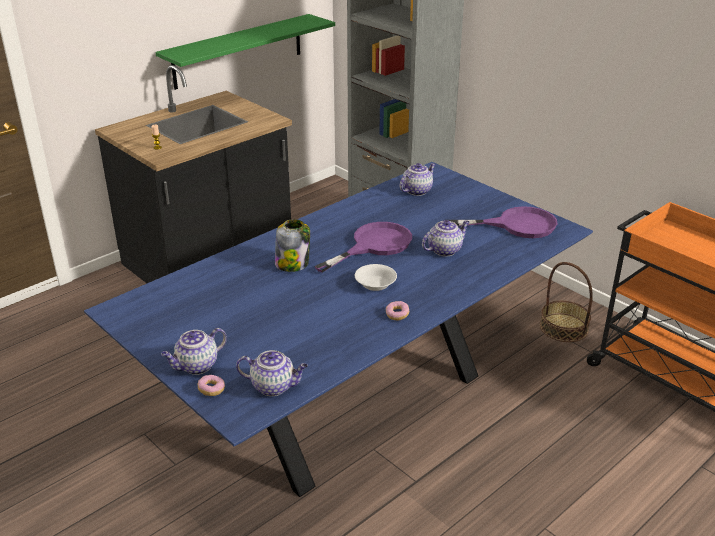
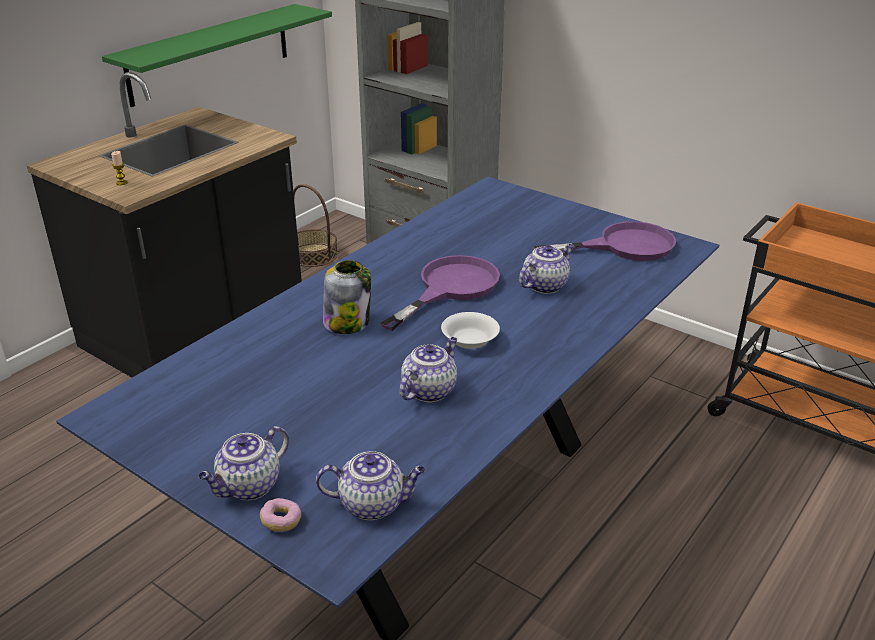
camera: 10 degrees left, 0 degrees up
(397, 315) = (513, 379): donut -> none
(417, 190) = (482, 213): teapot -> teapot (429, 390)
(564, 327) = (666, 371): basket -> basket (313, 255)

